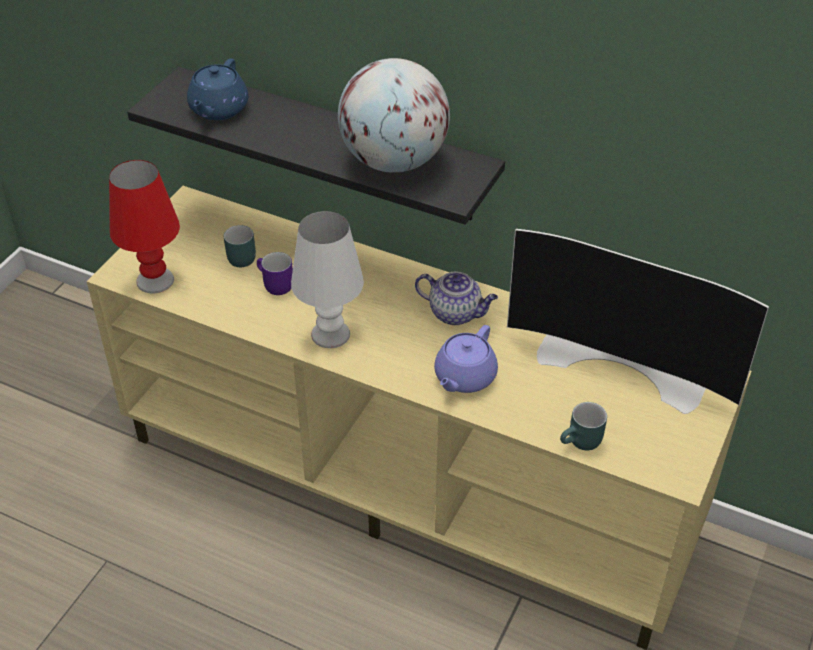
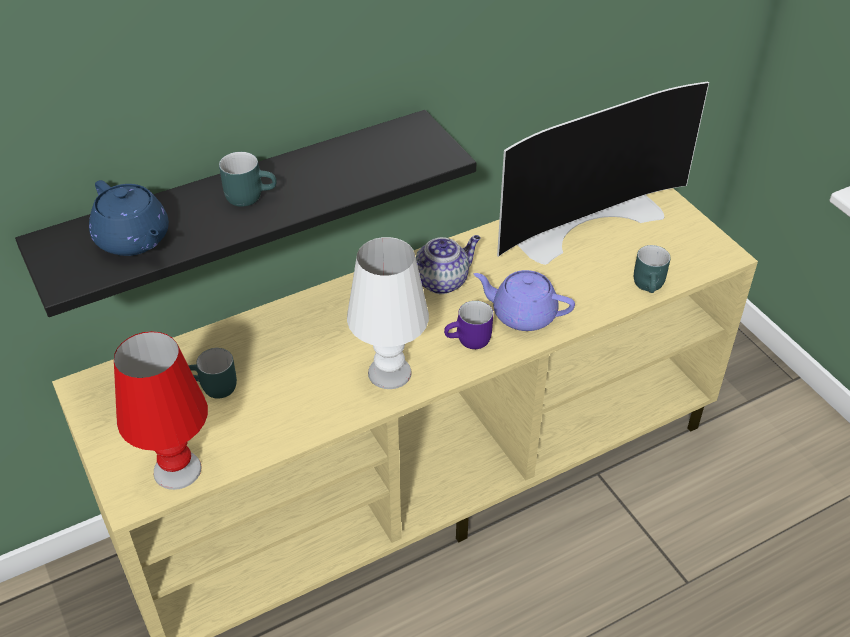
camera: 55 degrees left, 0 degrees up
(273, 285) = (283, 381): purple mug -> purple mug (469, 342)
(311, 131) = (250, 195): none -> turquoise mug
(394, 161) = (356, 166): globe -> none
(464, 377) = (522, 314): purple teapot -> purple teapot turned 135 degrees clockwise

